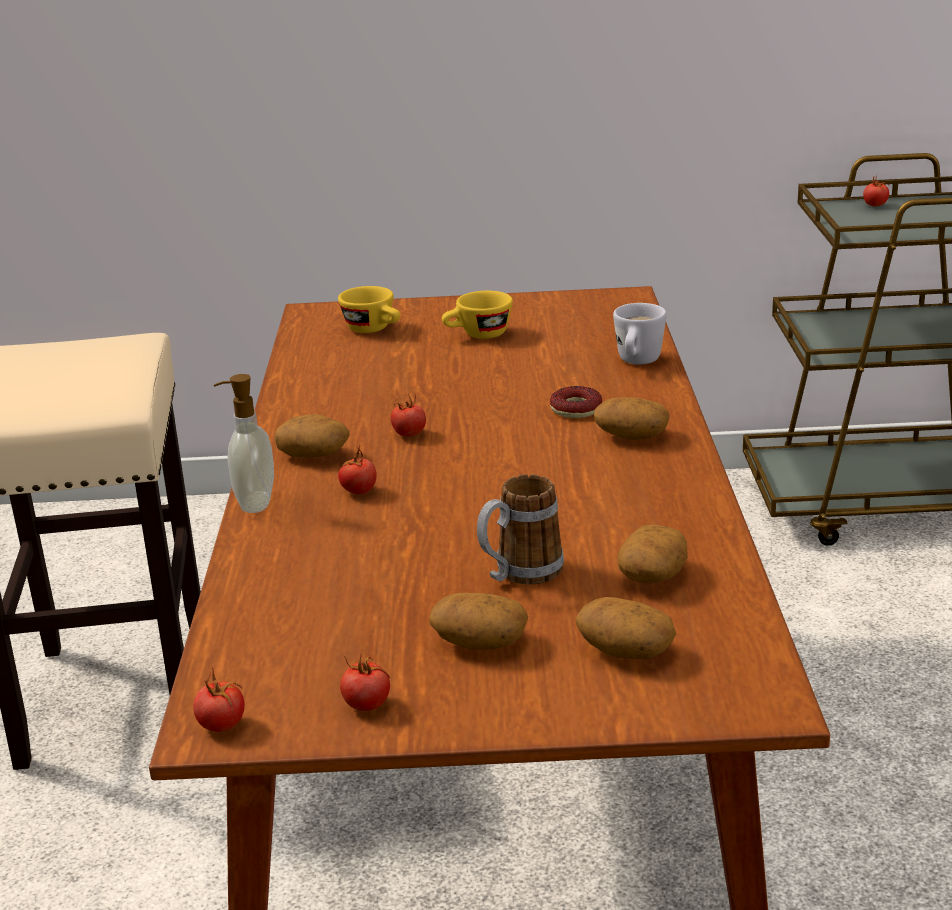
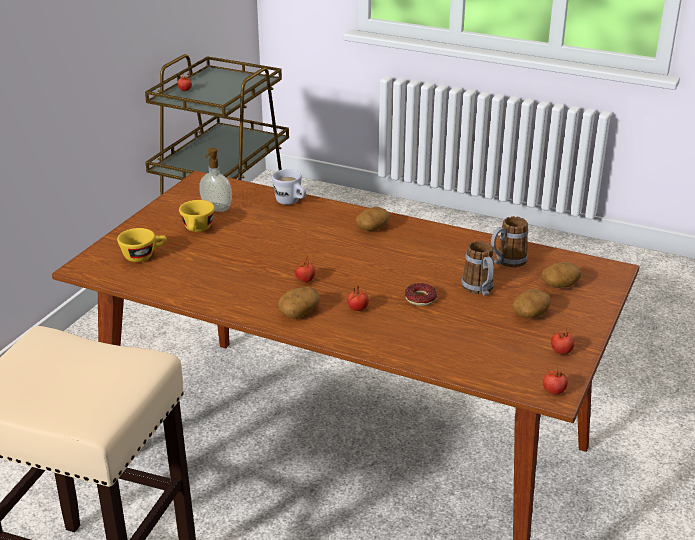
camera: 65 degrees left, 5 degrees up
(253, 503) = (340, 341): soap dispenser -> soap dispenser (216, 209)
(576, 409) = (327, 232): donut -> donut (420, 298)
(652, 576) = (506, 262): potato -> mug

